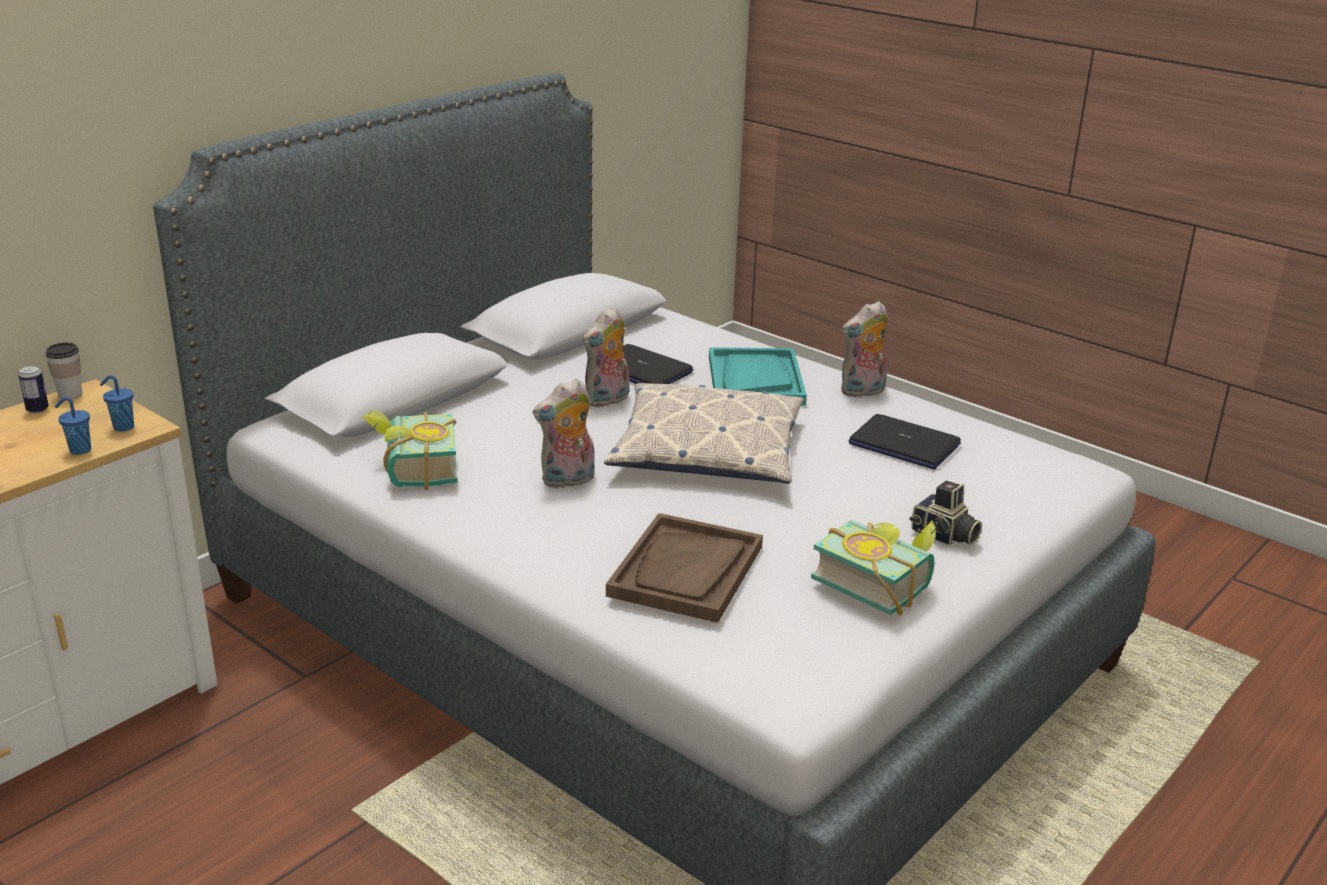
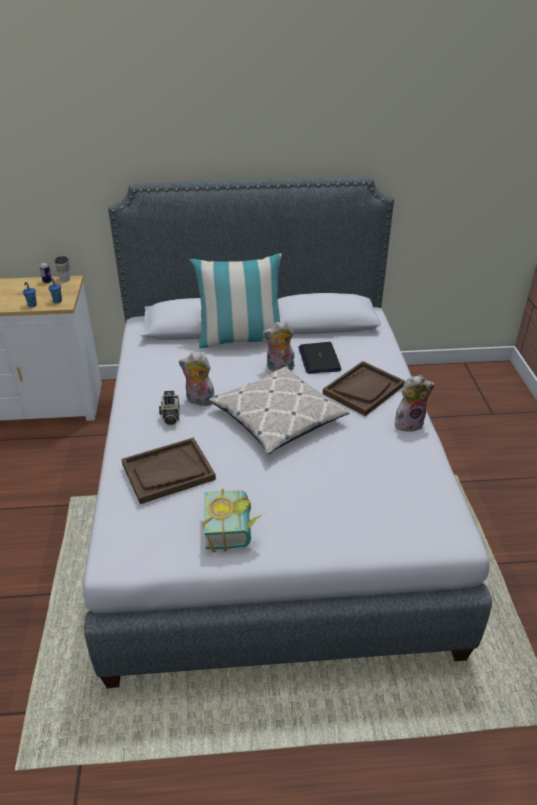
camera: 45 degrees right, 10 degrees up
(412, 470) = (154, 365): book -> none
(490, 389) = (241, 339): none -> pillow
(755, 380) = (363, 389): turquoise tray -> brown tray
(862, 392) = (409, 423): plush toy -> plush toy turned 150 degrees clockwise
(903, 444) = (377, 464): laptop -> none
(944, 536) = (309, 526): camera -> camera (170, 417)

